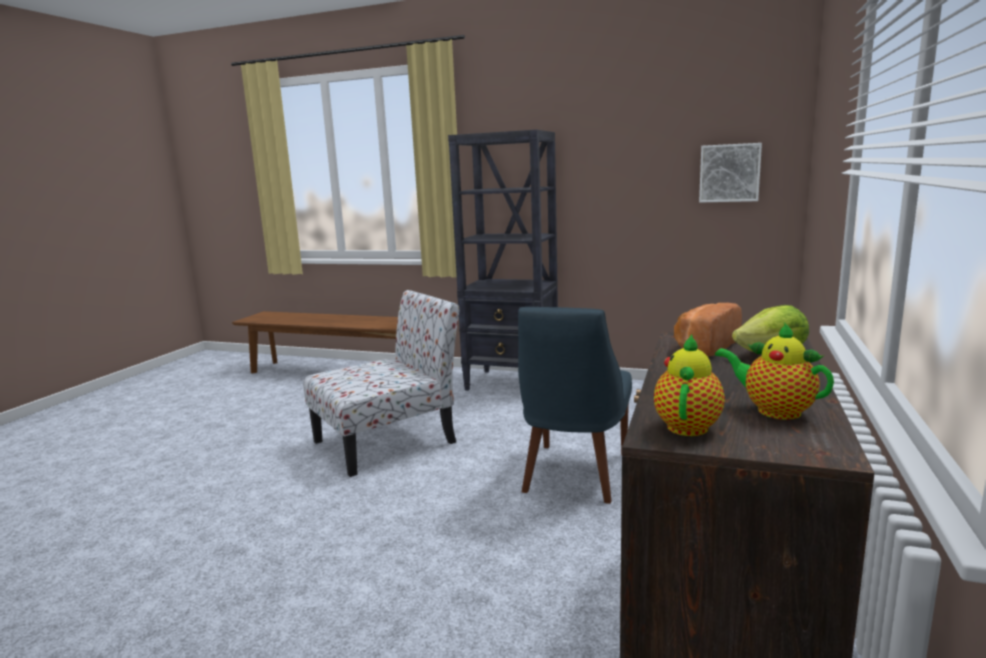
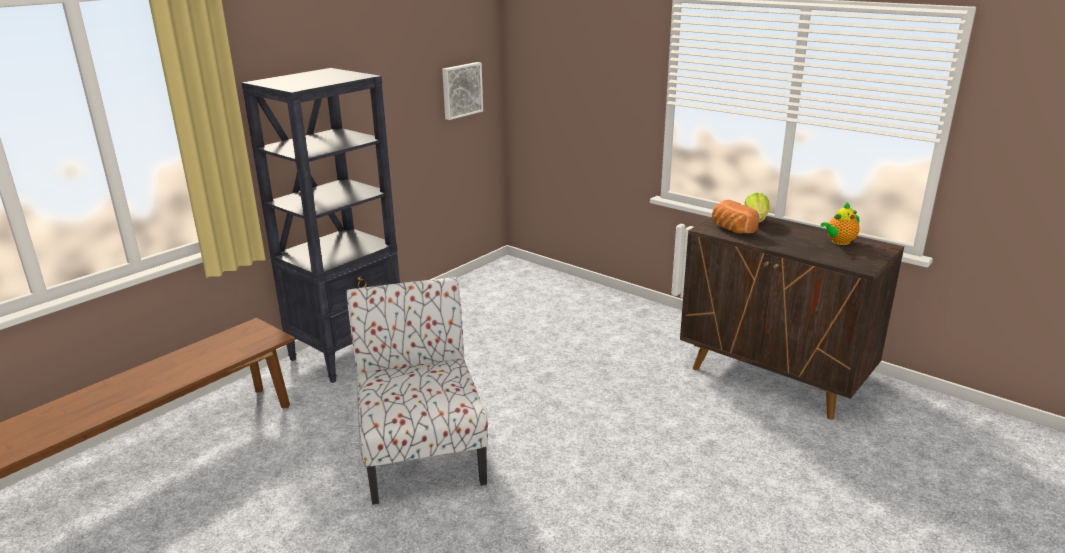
camera: 70 degrees left, 10 degrees up
(574, 475) = (571, 370): blue chair -> none
(688, 425) = (853, 260): teapot -> none

